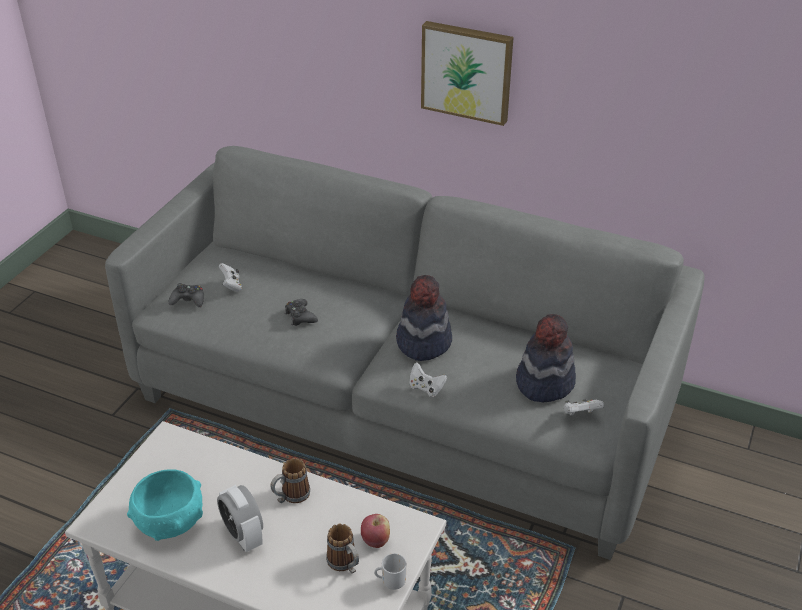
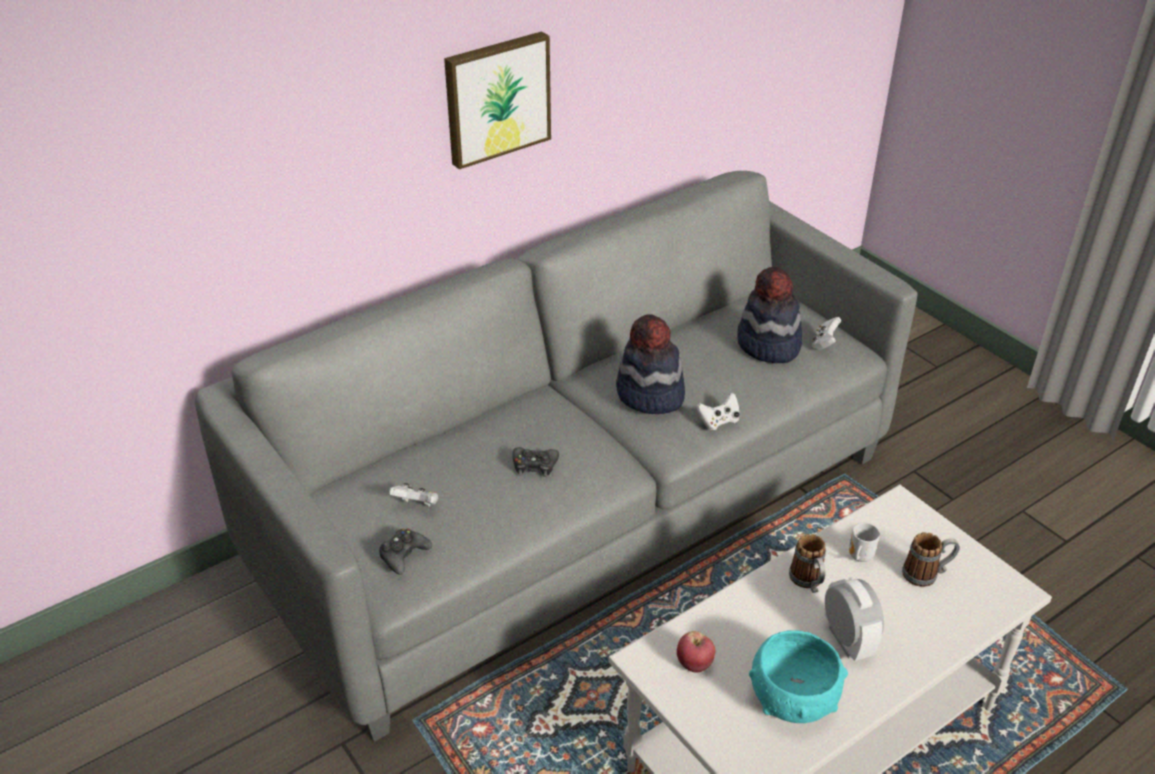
camera: 60 degrees left, 0 degrees up
(243, 536) = (847, 640): alarm clock -> alarm clock turned 105 degrees counterclockwise
(375, 541) = (905, 541): apple -> apple (694, 664)
(392, 582) = (964, 549): mug -> mug (858, 557)

